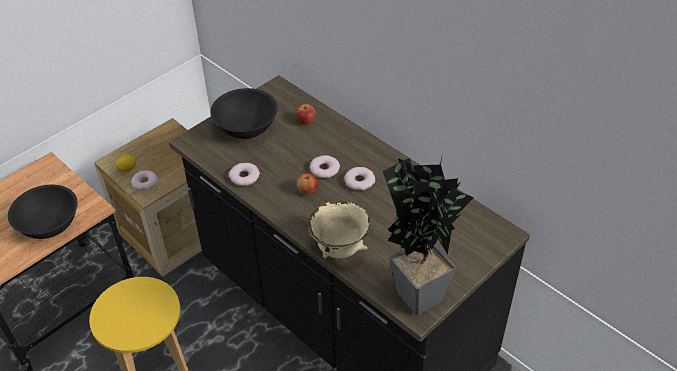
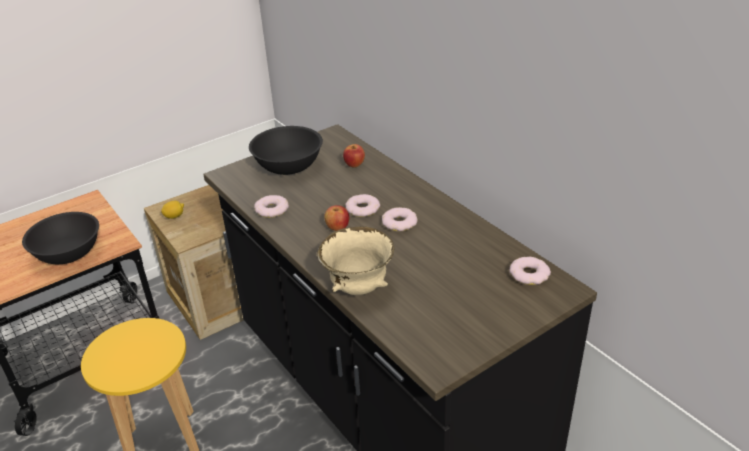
camera: 10 degrees right, 10 degrees down
(145, 182) = (187, 230): donut -> donut (529, 274)
(418, 290) = (444, 339): potted plant -> none

